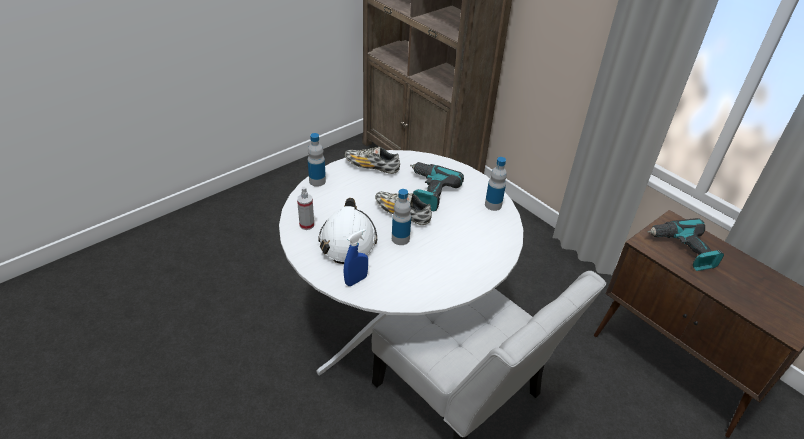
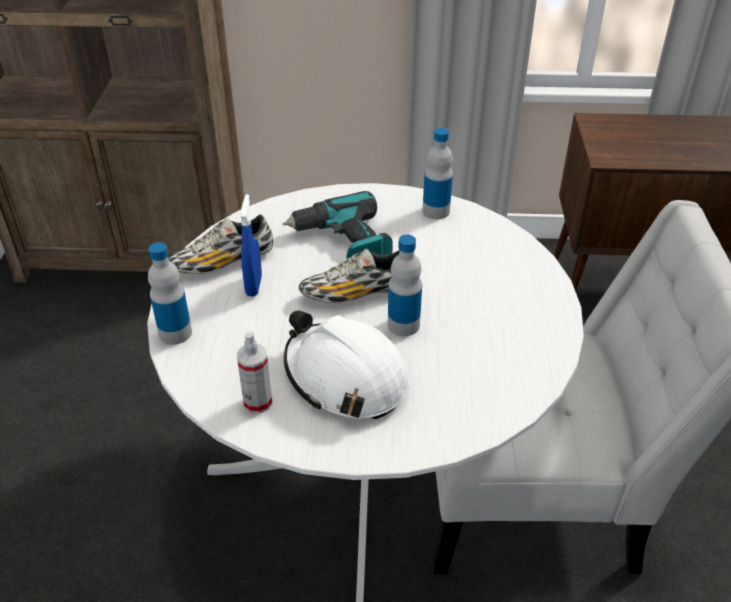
camera: 45 degrees left, 0 degrees up
(356, 280) = (437, 419): blue spray bottle -> blue spray bottle (254, 285)
(683, 250) = (642, 143): power drill -> none

